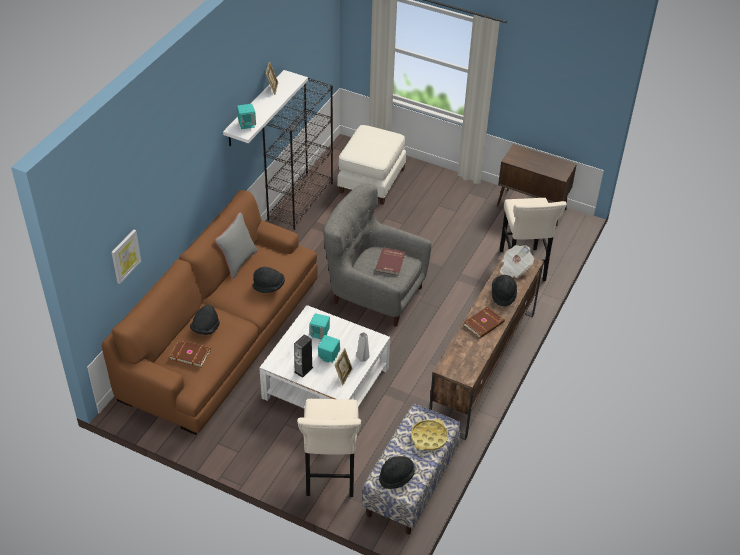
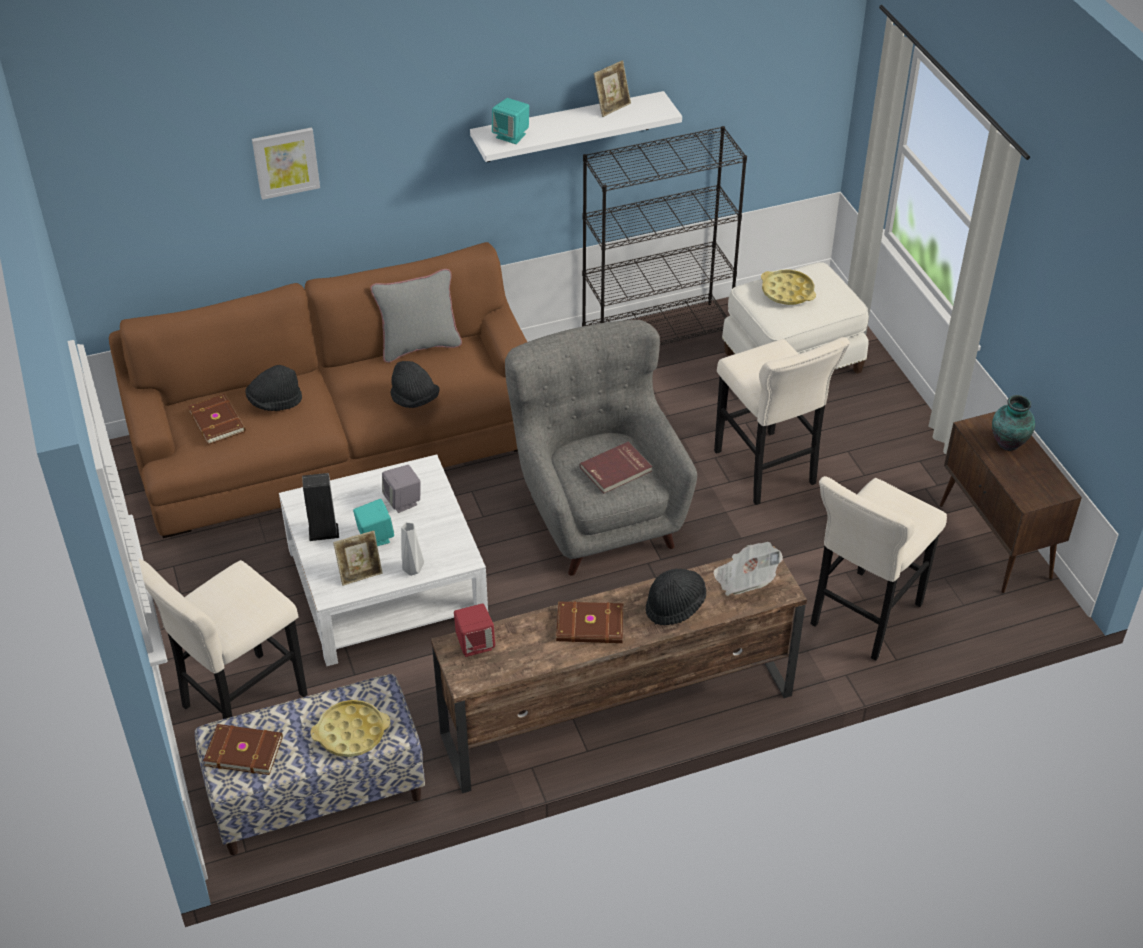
camera: 45 degrees right, 0 degrees up
(125, 256) = (185, 226): picture -> picture (286, 162)
(320, 334) = (403, 501): turquoise speaker -> grey speaker
(366, 145) = (787, 291): none -> yellow tray
(396, 477) = (243, 750): black hat -> brown book
(418, 233) = (767, 471): none -> beige stool
(452, 361) = (475, 644): none -> red speaker
(529, 157) = (1009, 442): none -> vase

